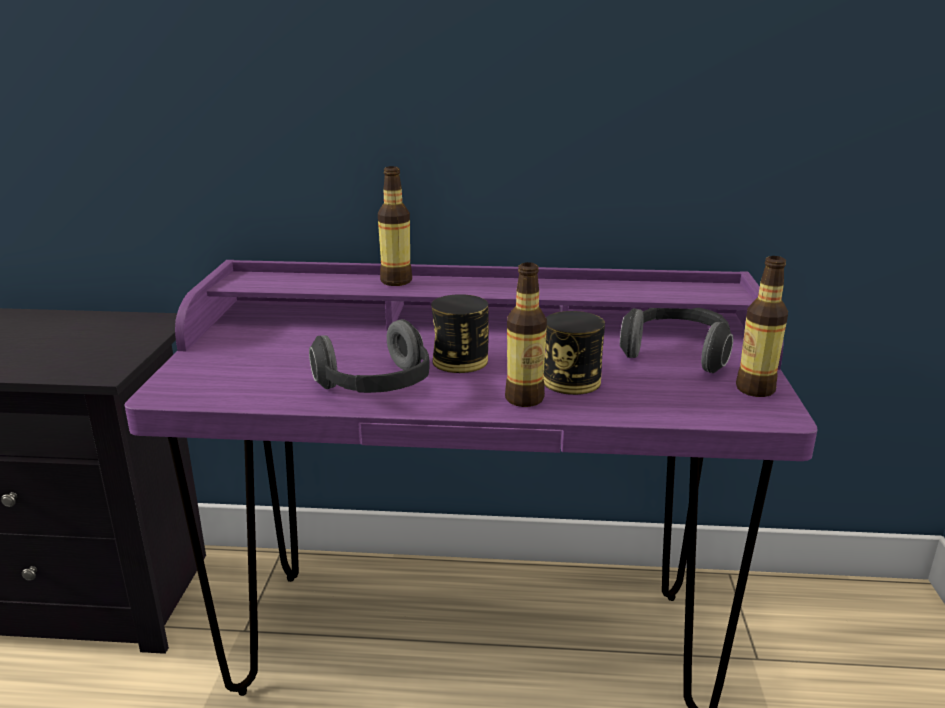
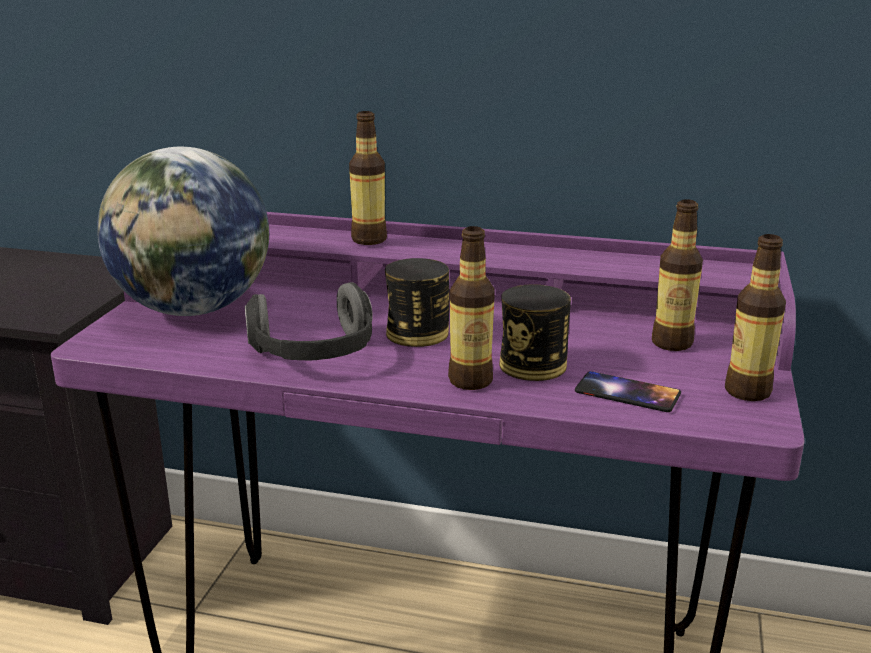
camera: 10 degrees right, 0 degrees up
(247, 354) = (194, 309): none -> globe
(660, 398) = (627, 392): none -> phone
(677, 353) = (672, 343): headphones -> bottle

